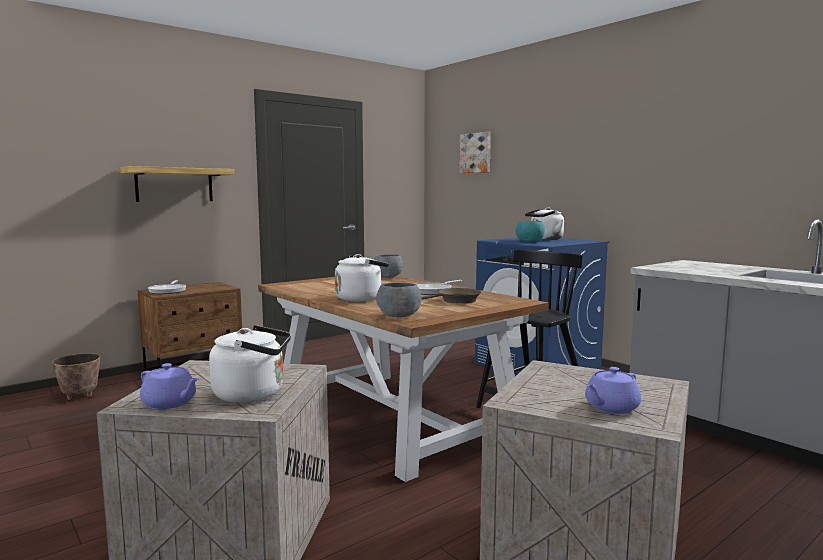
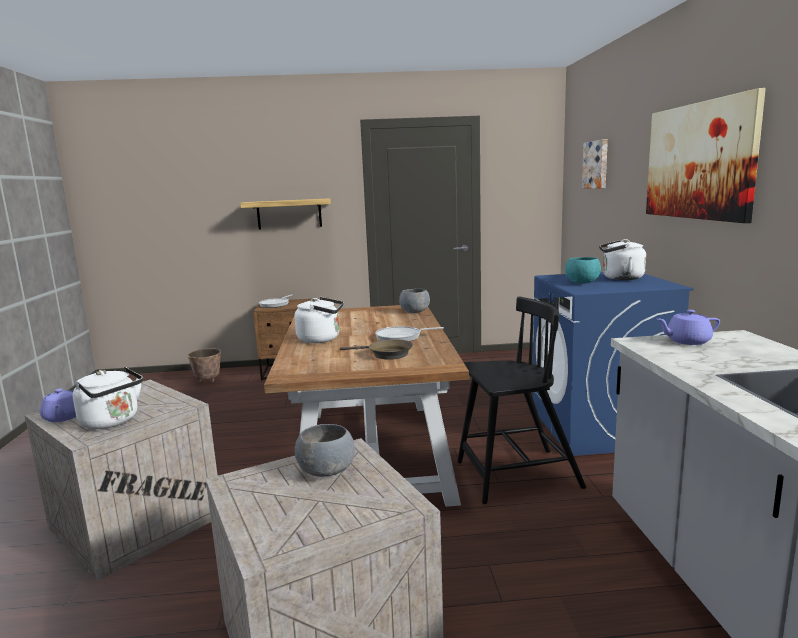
camera: 35 degrees right, 5 degrees up
(399, 316) = (292, 367): grey bowl -> grey bowl (328, 470)
(604, 147) = (698, 161): none -> picture
(610, 408) = (284, 517): purple teapot -> purple teapot (687, 341)

